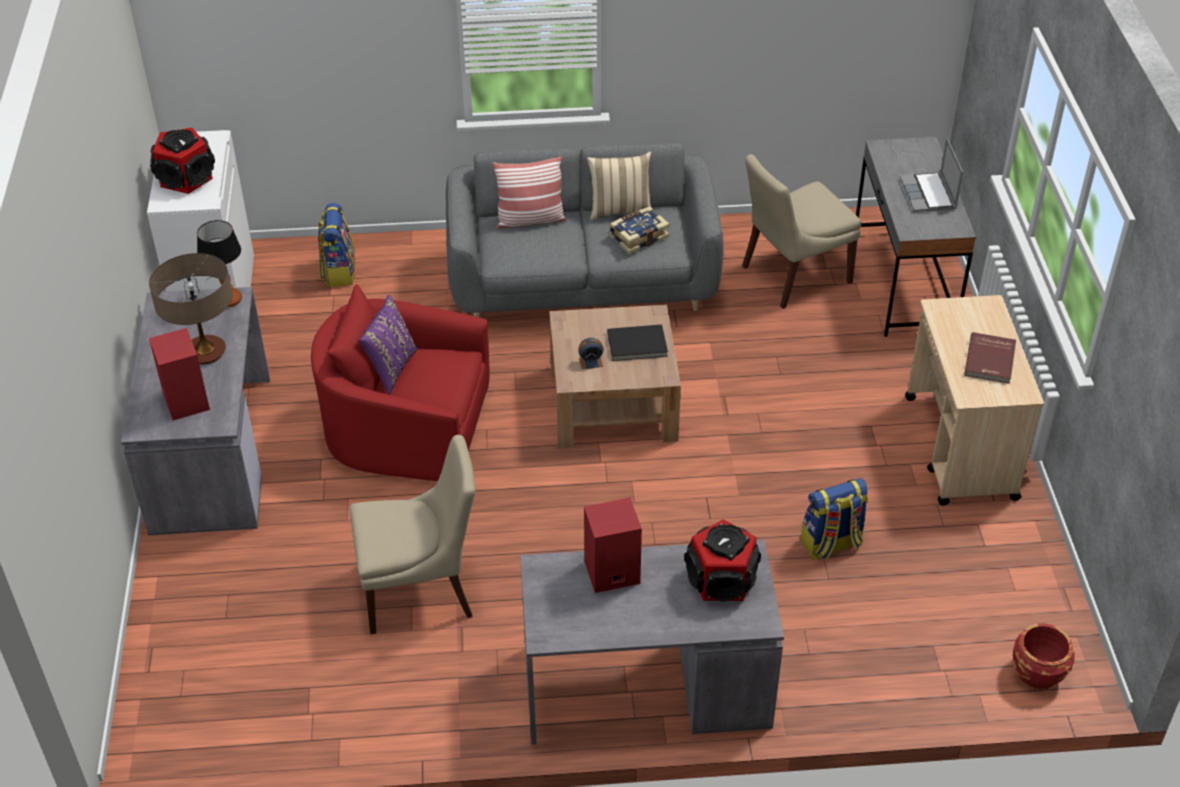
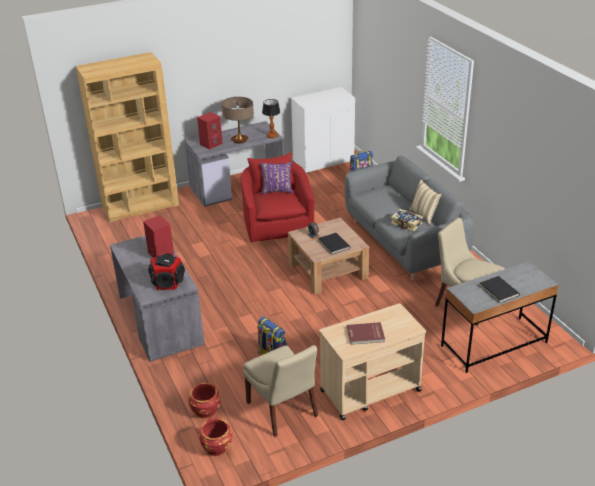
camera: 70 degrees right, 10 degrees down
(170, 642) = (141, 206): none -> brown bookcase
(186, 178) = (317, 98): speaker -> none
(421, 590) = (189, 251): beige chair -> beige chair (283, 411)
(530, 220) = (395, 194): pillow -> none
(929, 194) = (498, 291): laptop -> black book
(941, 669) = (206, 410): none -> red planter

